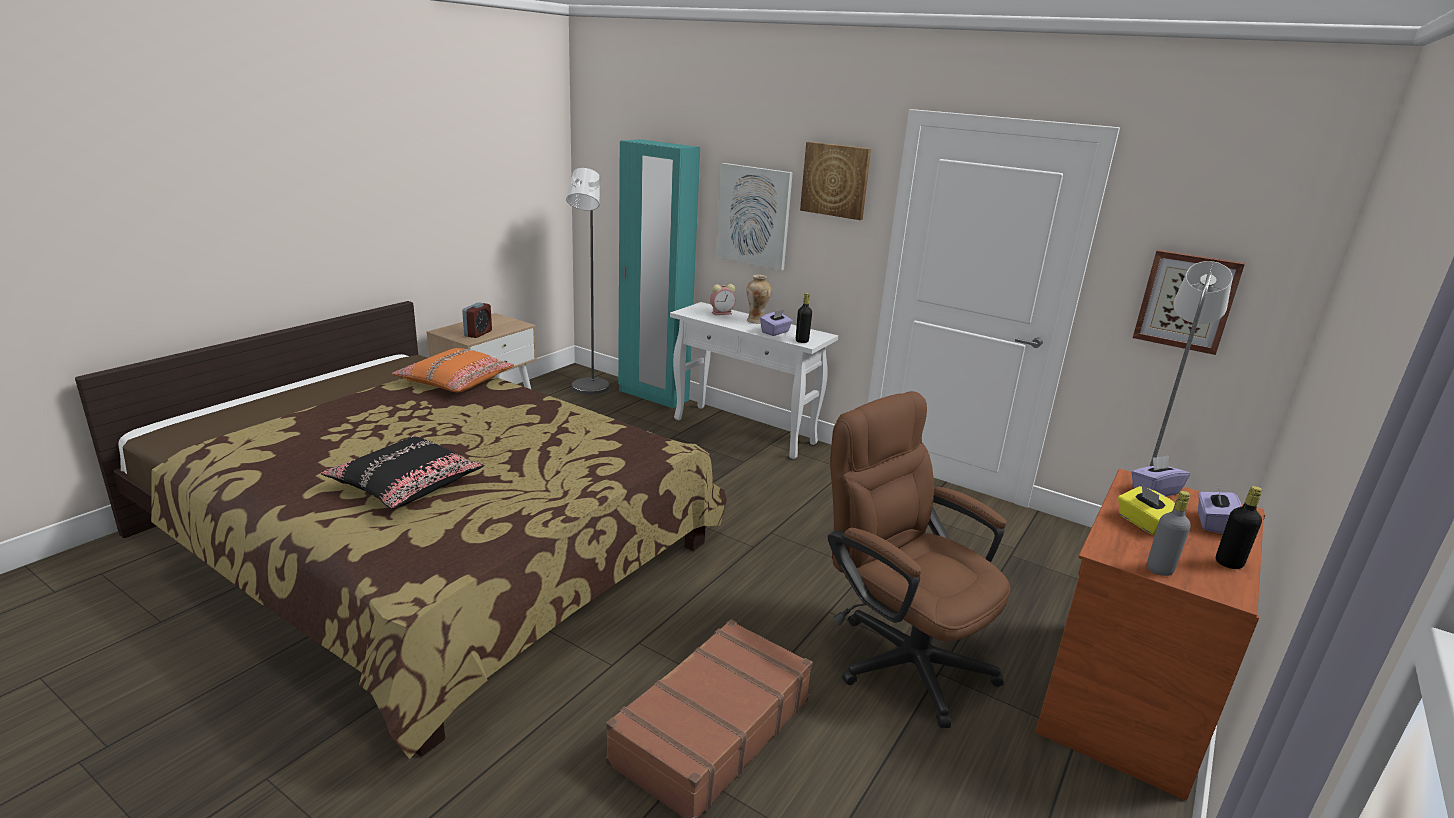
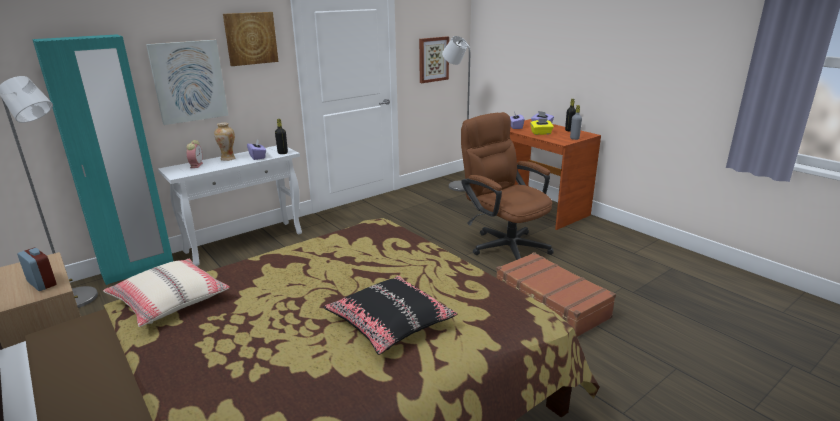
camera: 70 degrees left, 0 degrees up
(455, 381) = (169, 301): orange pillow -> beige pillow
(900, 655) = (504, 245): brown office chair -> brown office chair turned 75 degrees clockwise

